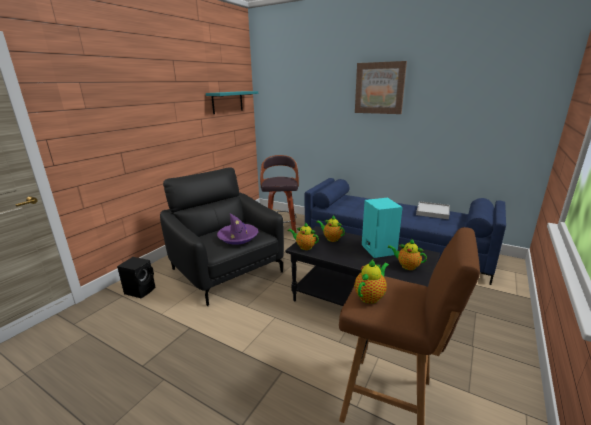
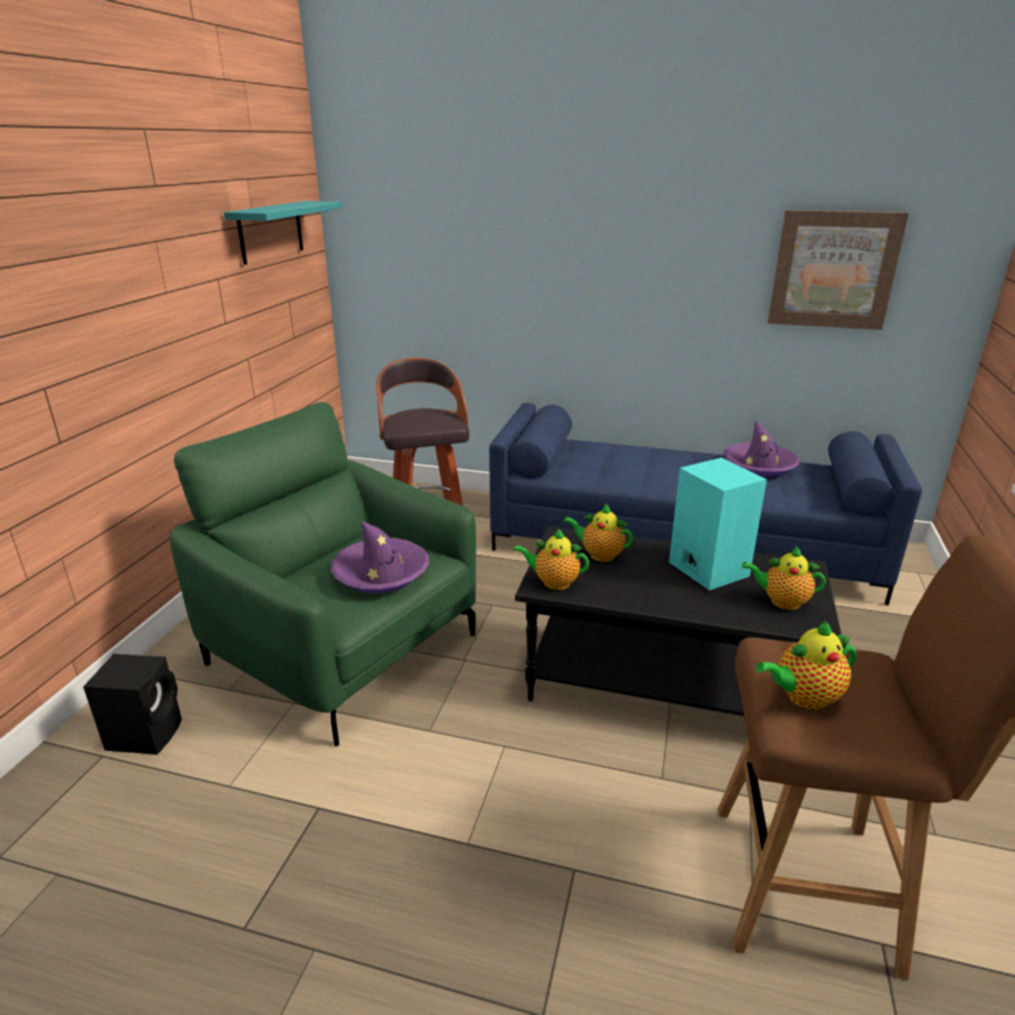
camera: 15 degrees left, 5 degrees up
(227, 271) = (345, 649): black armchair -> green armchair
(370, 296) = (803, 697): teapot -> teapot turned 135 degrees counterclockwise
(379, 88) = (637, 200): picture -> picture (833, 269)
(432, 212) = (759, 466): white tray -> purple hat

